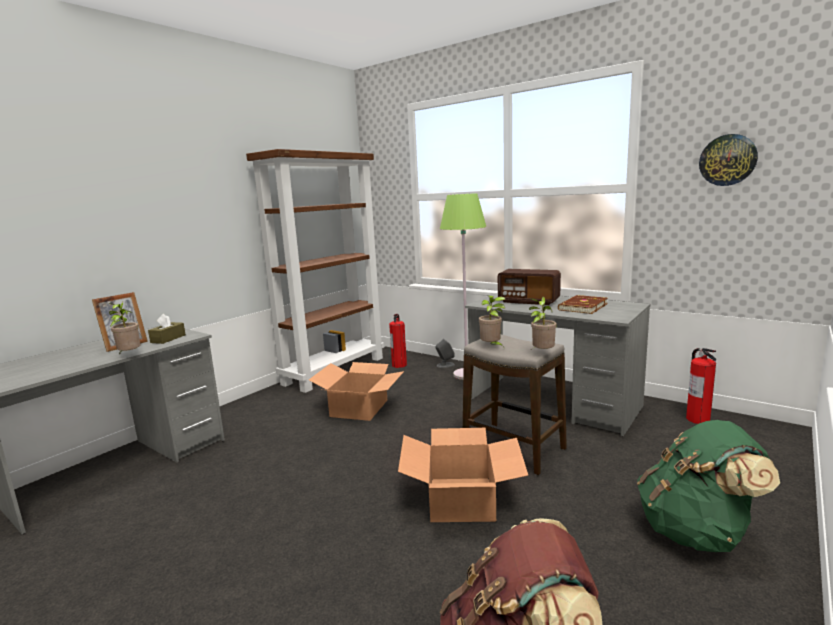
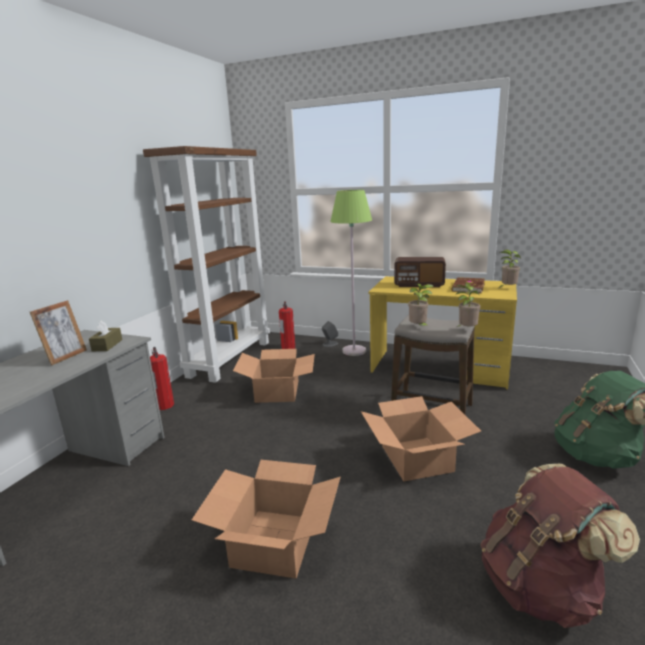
camera: 15 degrees left, 5 degrees up
(129, 355) = (84, 367): potted plant -> potted plant (507, 288)
(256, 560) = (273, 542): none -> cardboard box
(553, 403) = (439, 368): grey desk -> yellow desk
(697, 419) = (551, 369): fire extinguisher -> fire extinguisher (164, 405)
(727, 160) = (575, 165): wall clock -> none

